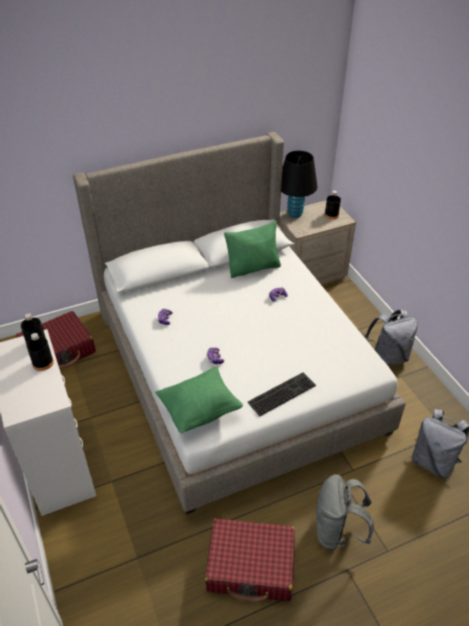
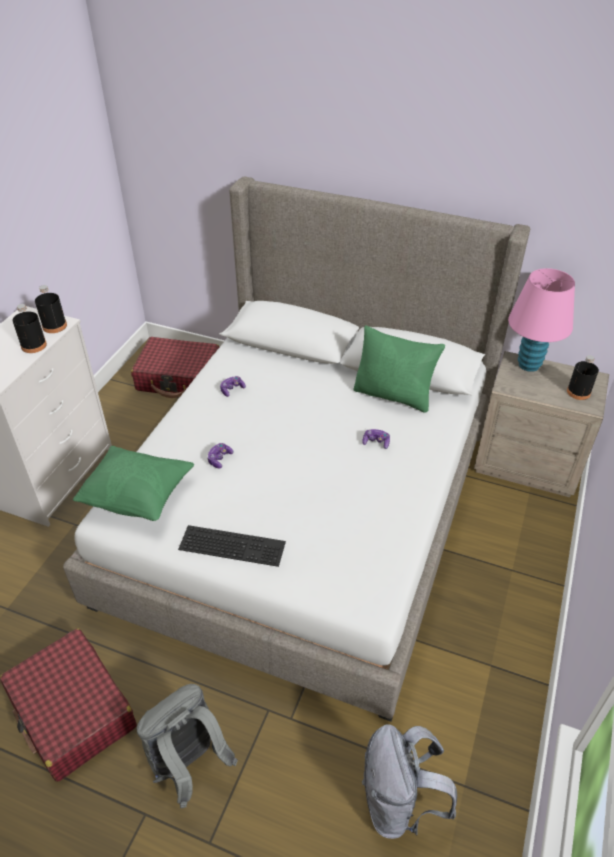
camera: 45 degrees right, 0 degrees up
(295, 214) = (529, 365): black table lamp -> pink table lamp
(387, 357) = (504, 630): grey backpack -> none

